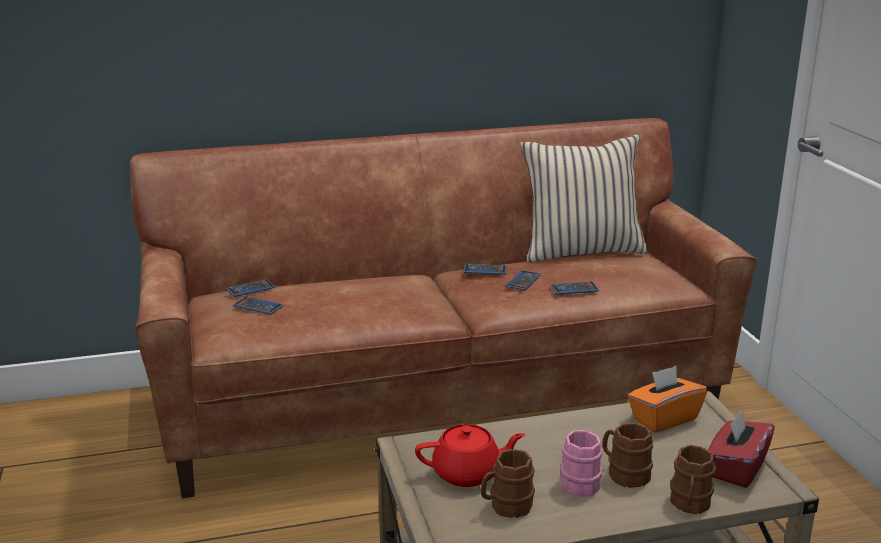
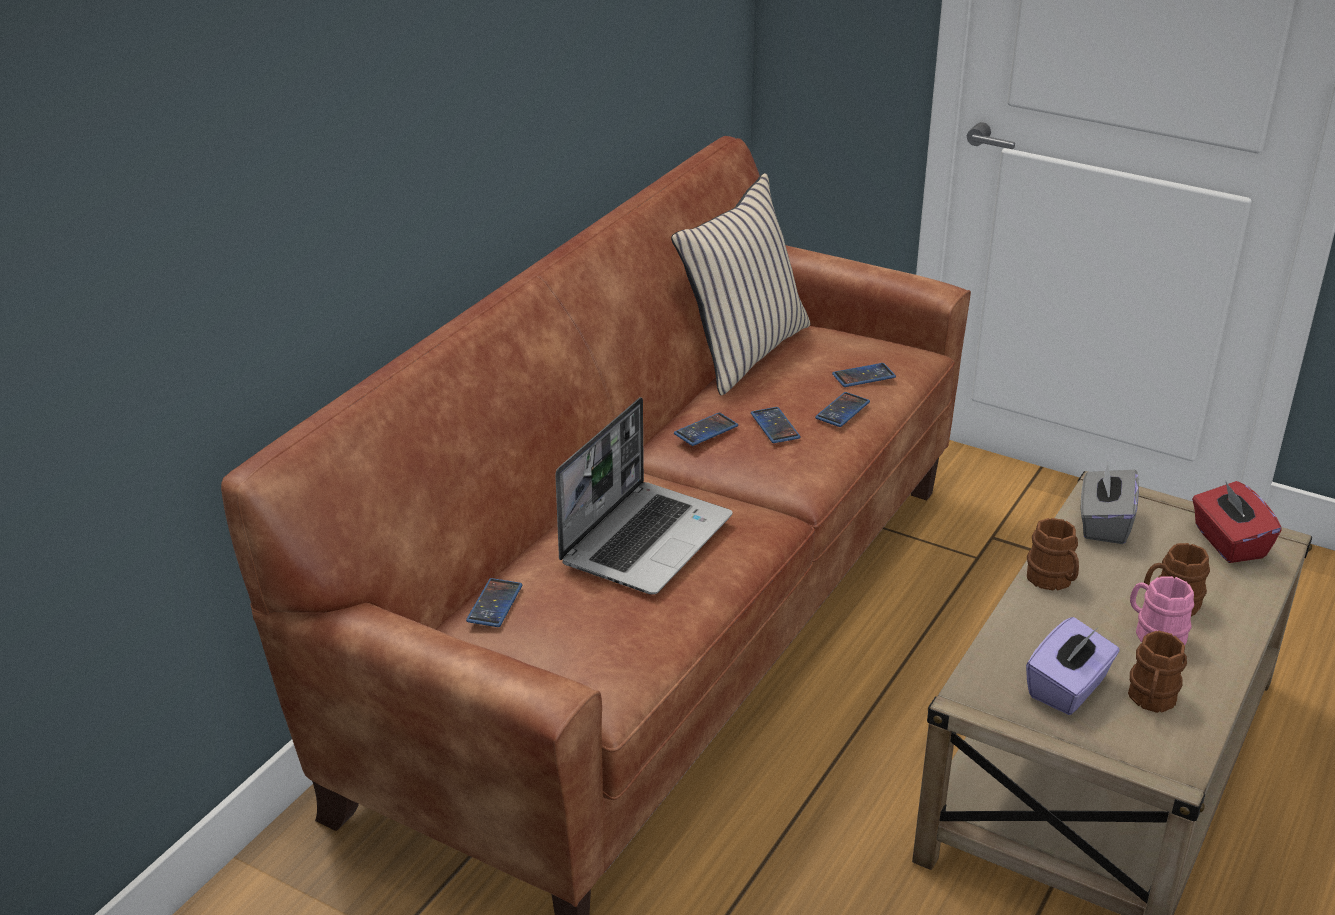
camera: 45 degrees left, 10 degrees up
(258, 306) = (569, 623): phone -> phone (863, 376)
(357, 294) = (646, 539): none -> laptop
(468, 473) = (1068, 688): red teapot -> purple tissue box
(664, 418) = (1104, 524): orange tissue box -> grey tissue box
(689, 505) = (1255, 602): brown mug -> brown mug (1053, 581)

